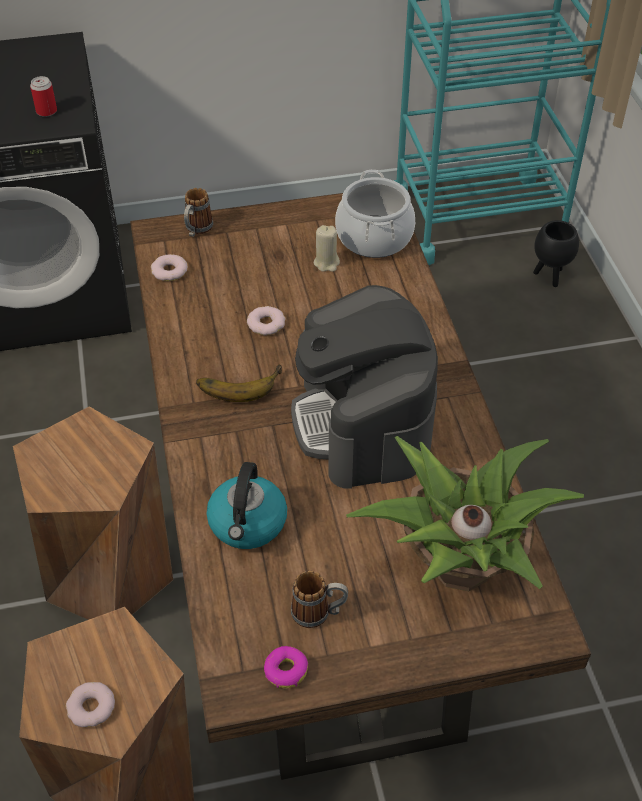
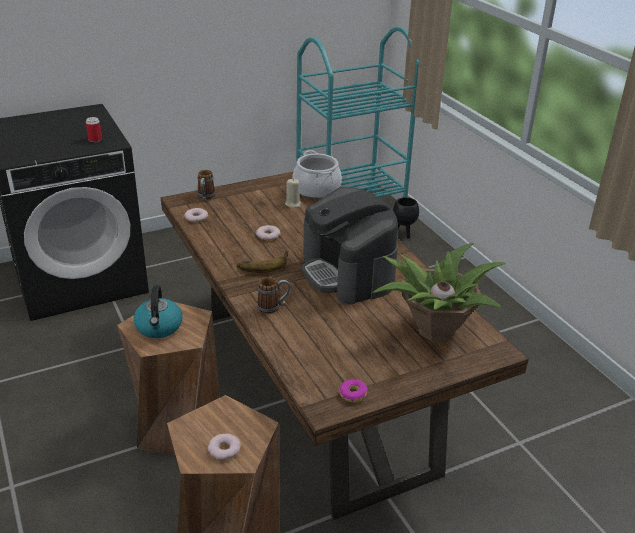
camera: 15 degrees left, 15 degrees down
(248, 524) = (298, 328): kettle -> kettle (159, 327)
(319, 613) = (361, 364): mug -> mug (273, 307)

